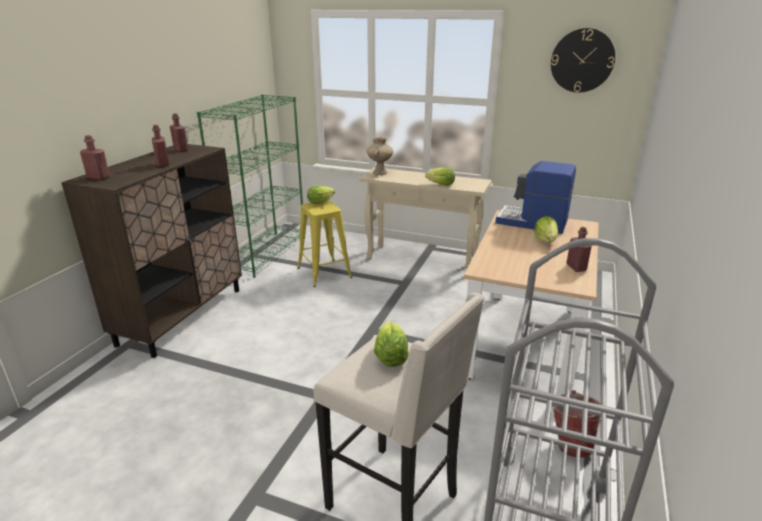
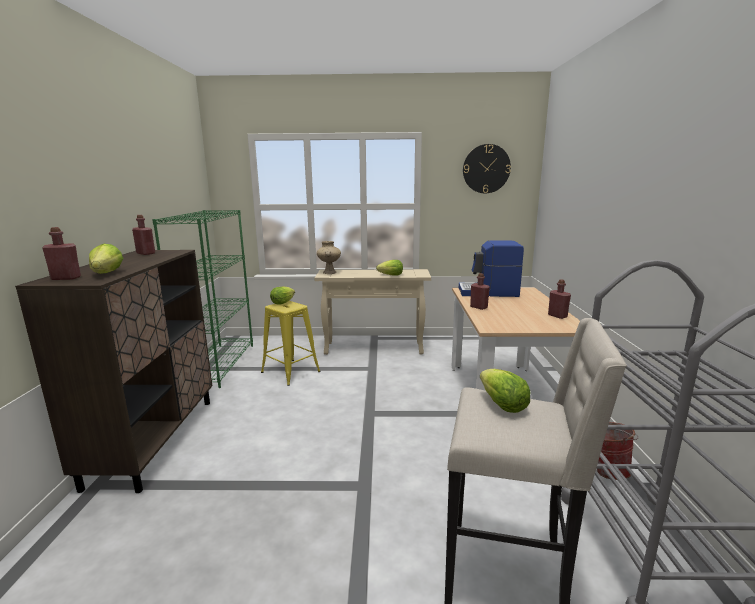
camera: 20 degrees left, 10 degrees down
(163, 164) = (138, 263): red bottle -> red bottle (478, 307)
(545, 240) = (513, 302): lettuce -> lettuce (107, 273)

